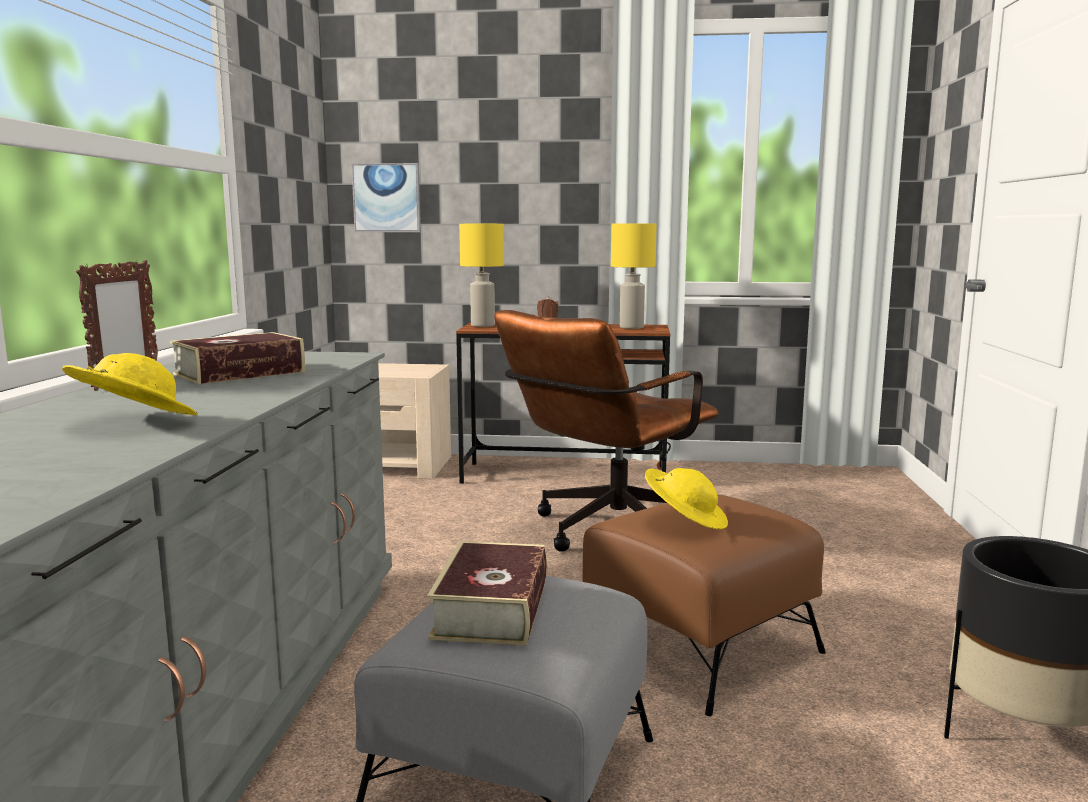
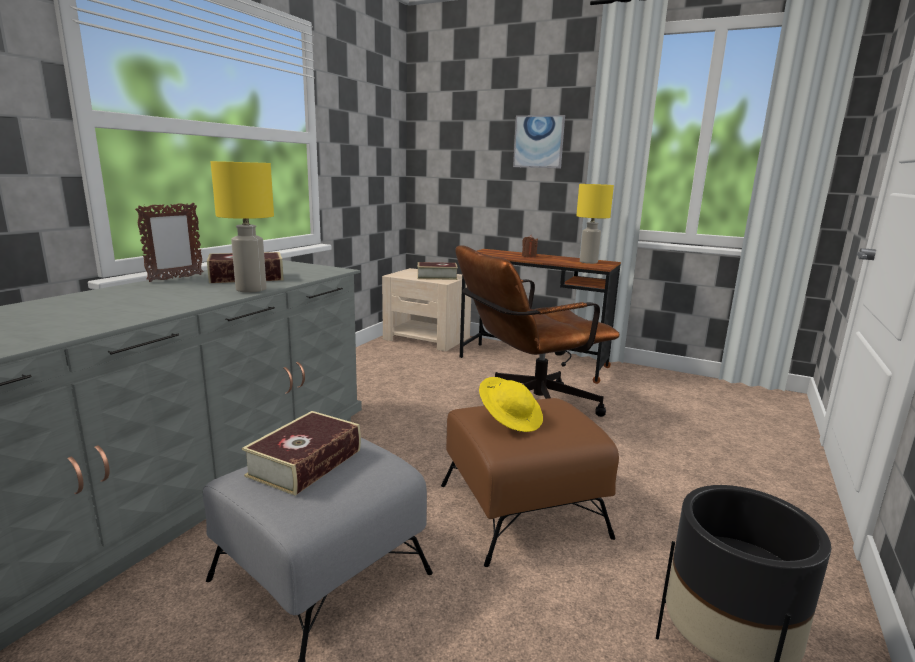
camera: 20 degrees right, 5 degrees up
(134, 423) = (118, 308): yellow hat -> none
(387, 198) = (441, 159): picture -> picture (538, 142)
(402, 370) = (437, 276): none -> book
(483, 325) = (487, 252): yellow table lamp -> yellow table lamp (252, 289)

